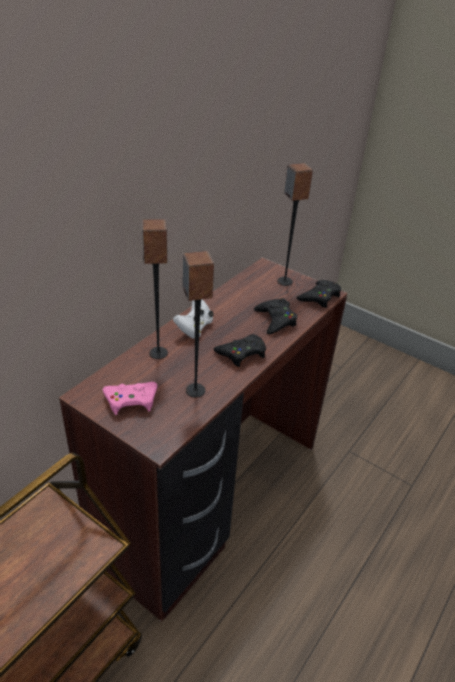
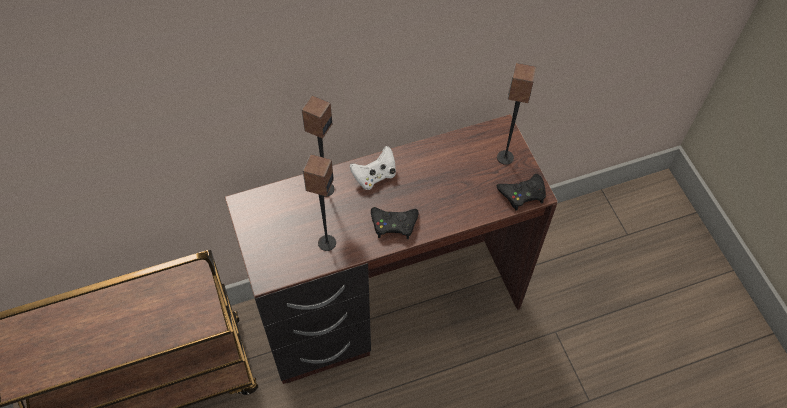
camera: 35 degrees right, 20 degrees up
(131, 400) = (273, 227): pink game controller -> none
(275, 320) = (455, 201): black game controller -> none

